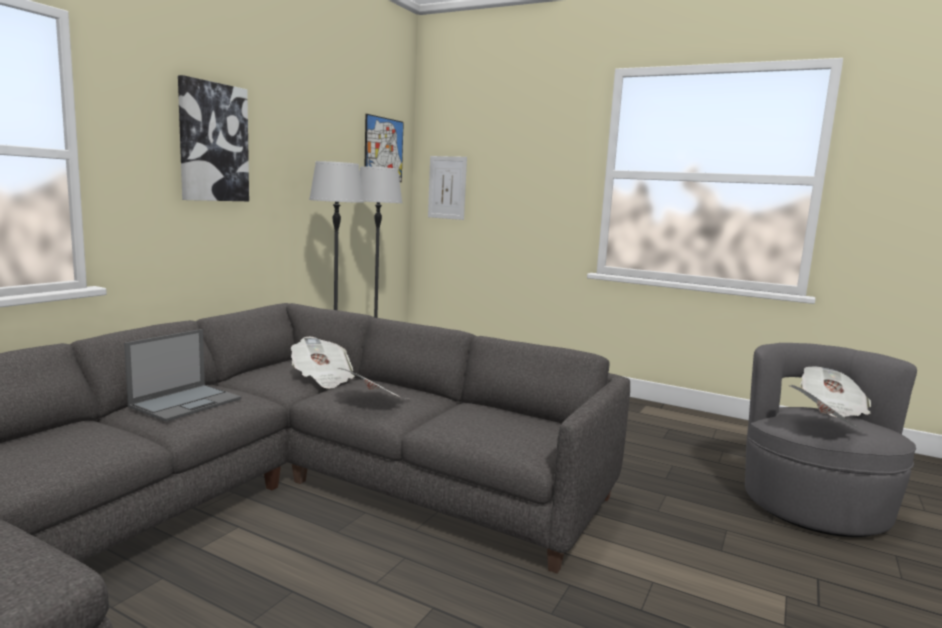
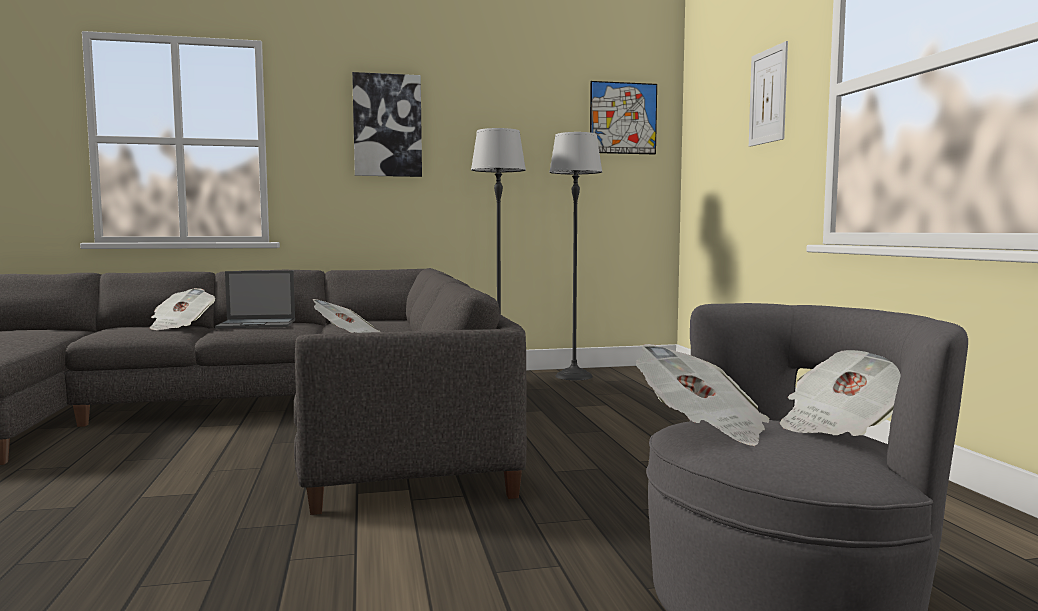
camera: 50 degrees right, 5 degrees down
(322, 379) = (379, 327): newspaper -> newspaper (181, 326)
(447, 187) = (702, 153): picture -> picture (768, 96)

